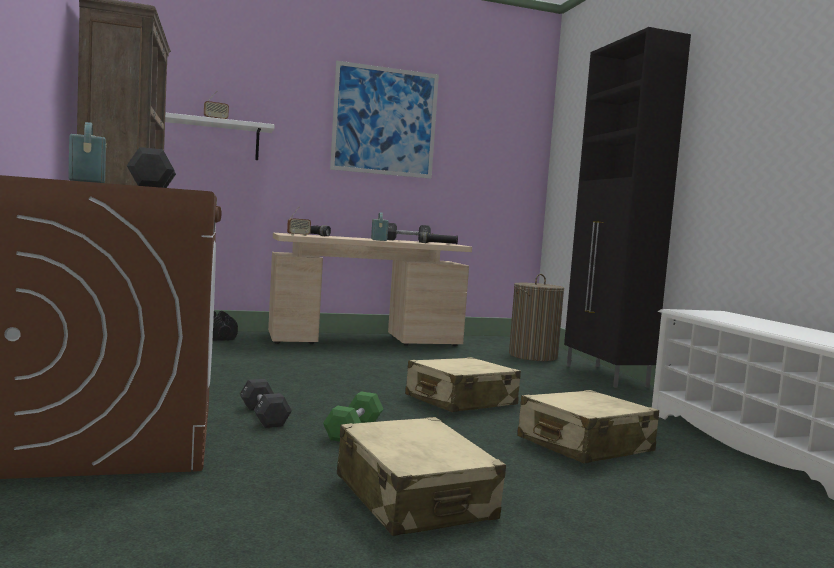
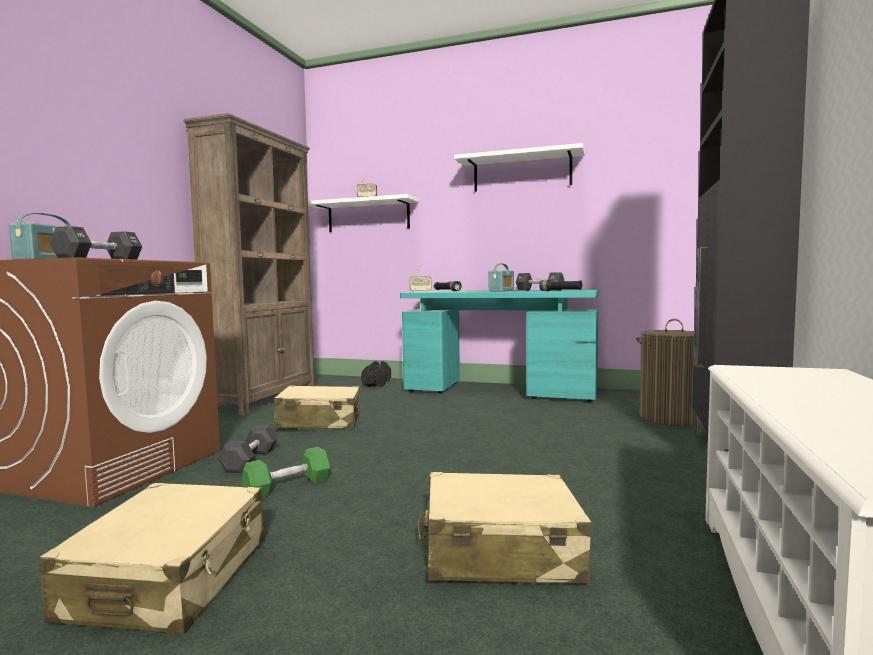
camera: 35 degrees right, 0 degrees up
(365, 340) = (500, 391): beige desk -> turquoise desk
(385, 121) = (522, 172): picture -> white shelf
(460, 401) = (463, 467): beige suitcase -> beige suitcase (319, 422)

